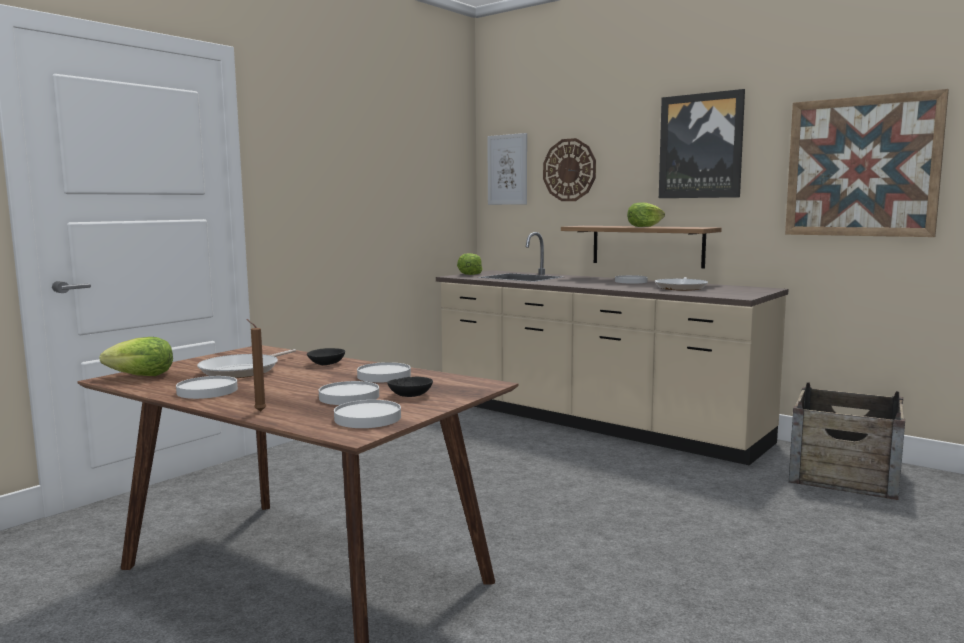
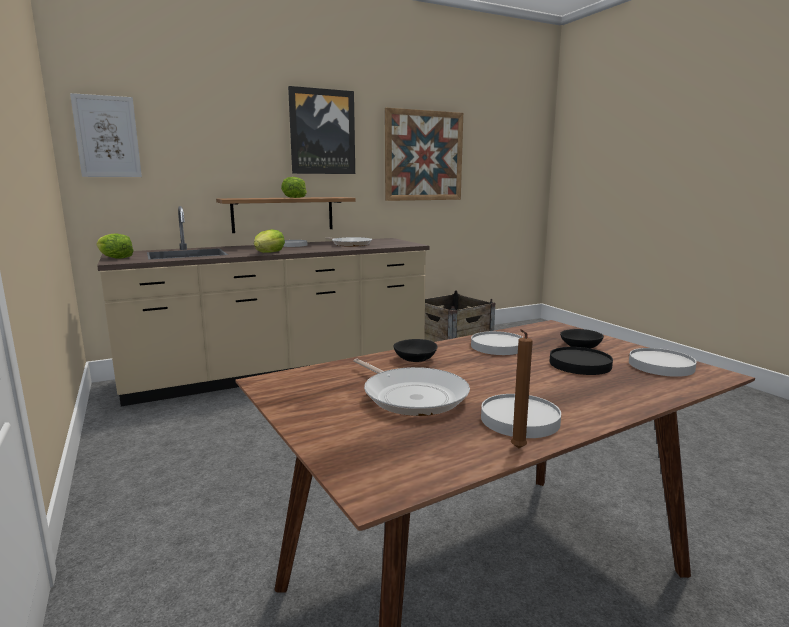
camera: 65 degrees left, 5 degrees up
(142, 376) = (380, 461): lettuce -> lettuce (269, 253)
(258, 411) = (630, 400): brown candle -> brown candle (517, 449)
(348, 397) = (579, 364): white plate -> black plate
(569, 170) = (194, 143): wall clock -> none

